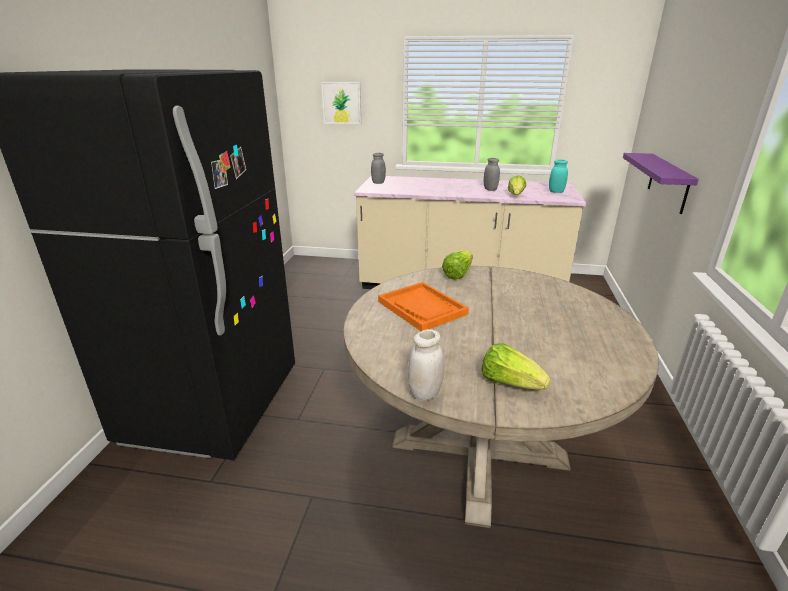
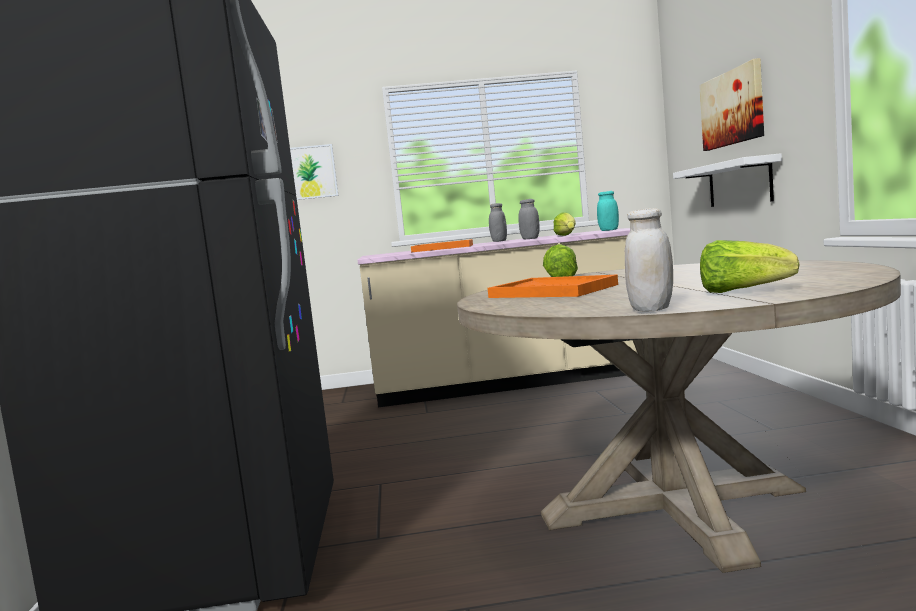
camera: 15 degrees left, 20 degrees down
(378, 182) = (380, 254): grey jar -> grey jar (499, 241)
(422, 187) = (443, 248): none -> orange tray
(668, 182) = (739, 183): purple shelf -> white shelf
(684, 114) = (732, 108): none -> picture

